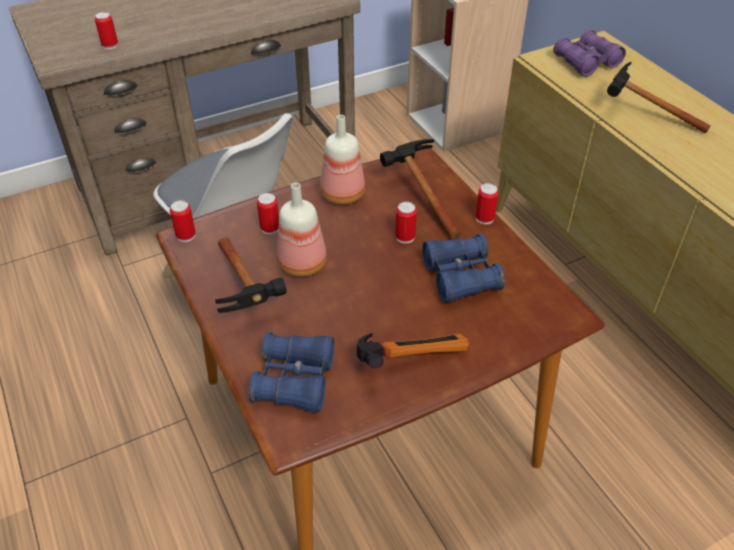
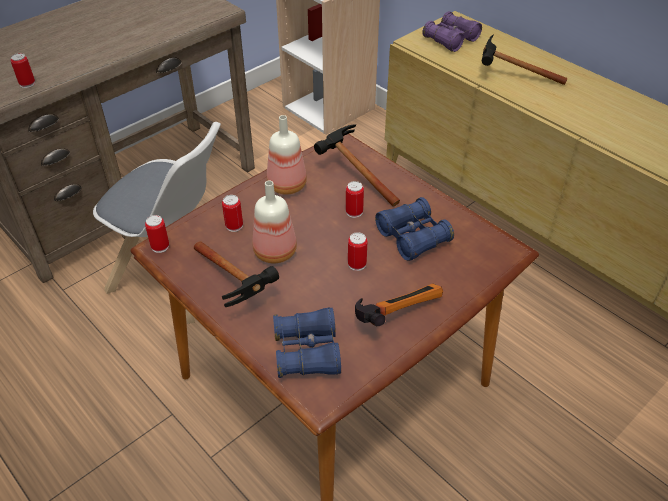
camera: 15 degrees left, 0 degrees up
(484, 218) = (414, 184): can -> can (357, 264)

